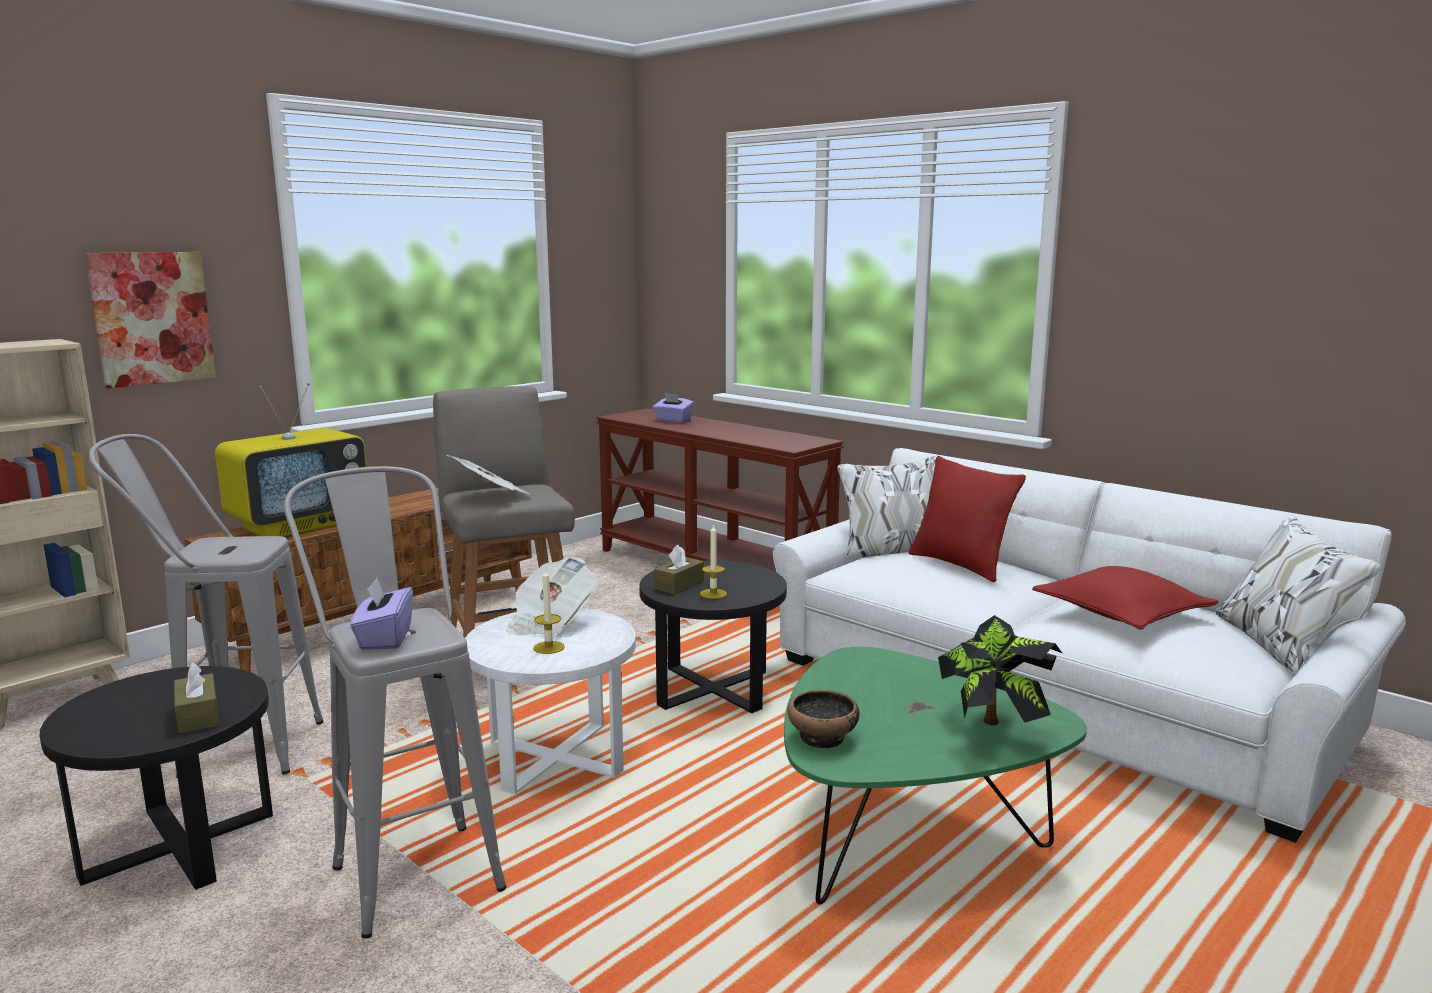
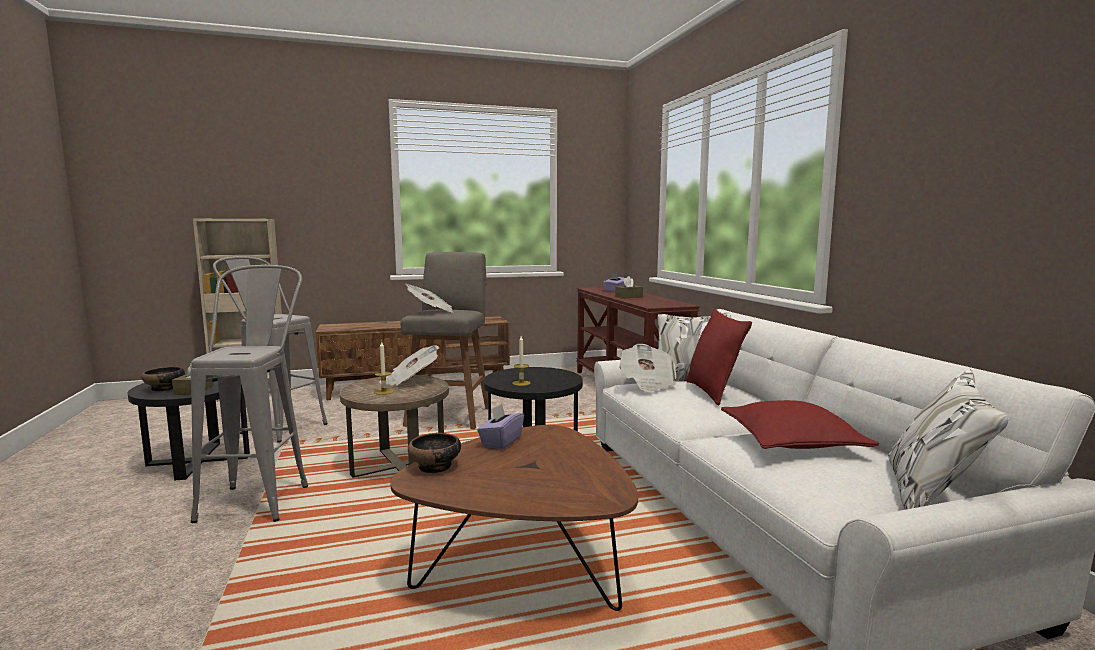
camera: 30 degrees right, 5 degrees down
(125, 726) = (165, 388): none -> bowl
(152, 318) = (320, 212): picture -> none
(299, 525) = (373, 324): television -> none
(384, 638) = (228, 353): purple tissue box -> purple tissue box (501, 442)
(555, 757) = (399, 465): white side table -> brown side table
(679, 585) = (511, 376): brown tissue box -> brown tissue box (628, 297)
(874, 565) = (647, 383): none -> newspaper
(905, 838) = (523, 569): green coffee table -> brown coffee table
(992, 730) = (552, 490): potted plant -> none

